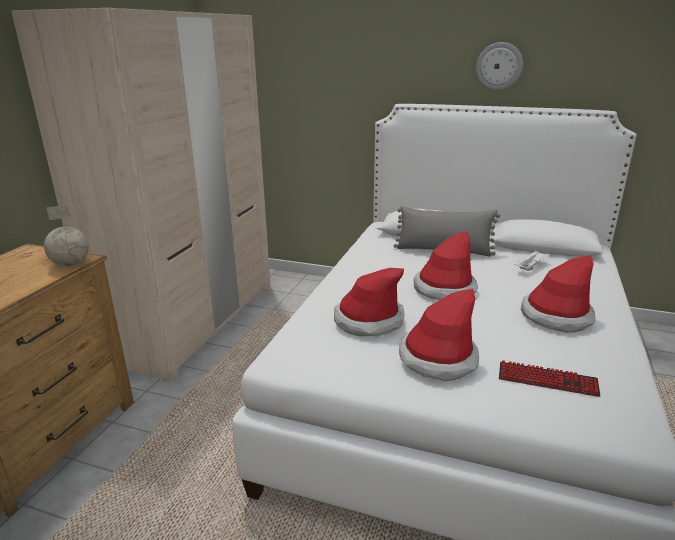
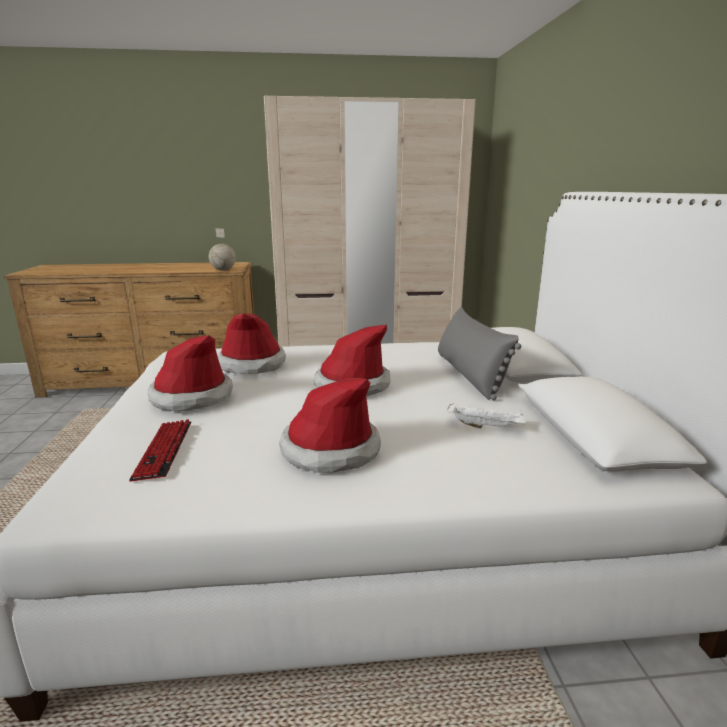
camera: 65 degrees right, 5 degrees down
(499, 66) = (683, 125): wall clock -> none

